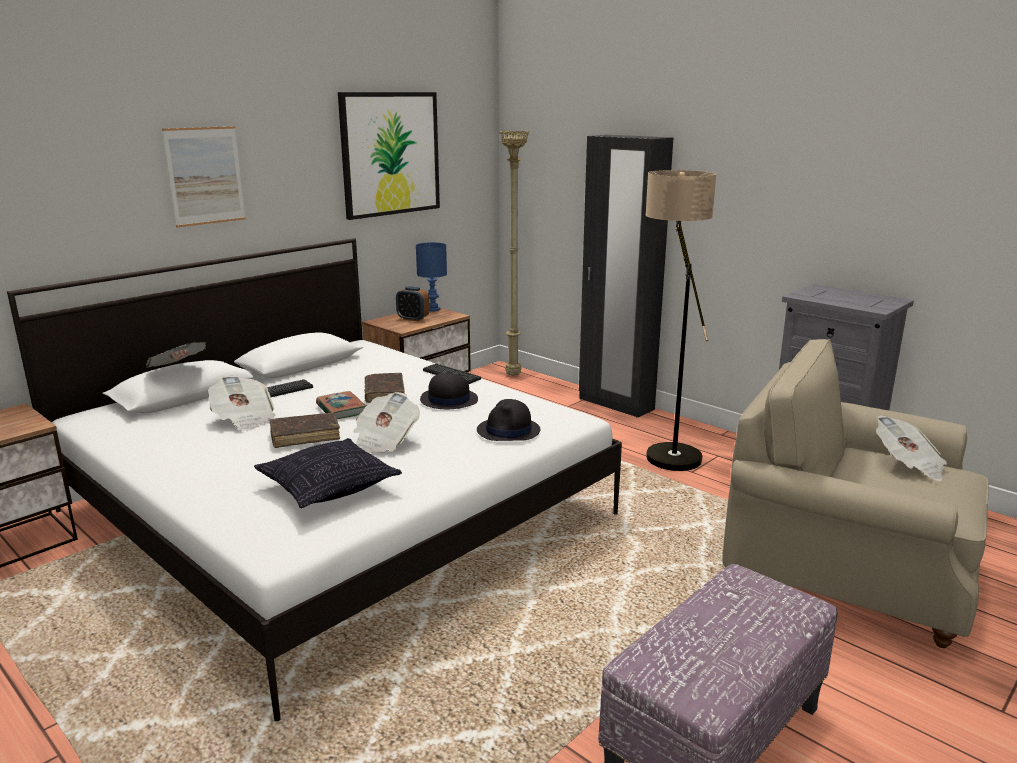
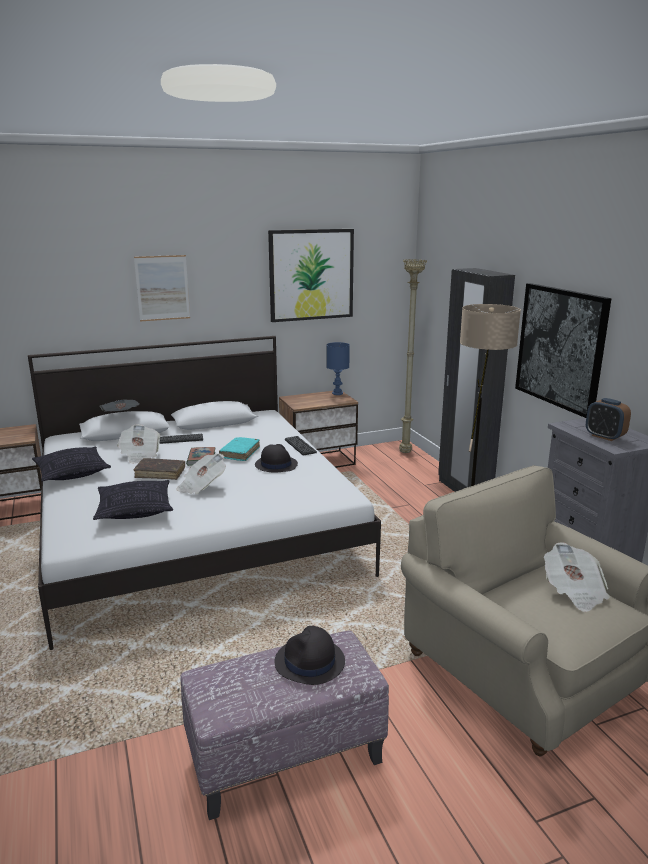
camera: 25 degrees right, 0 degrees up
(165, 460) = (72, 473): none -> pillow
(384, 394) = (240, 453): brown book -> turquoise book
(413, 319) = (314, 399): alarm clock -> alarm clock (604, 436)
(508, 431) = (288, 495): black hat -> black hat (309, 662)
(747, 215) = (560, 347): none -> picture

